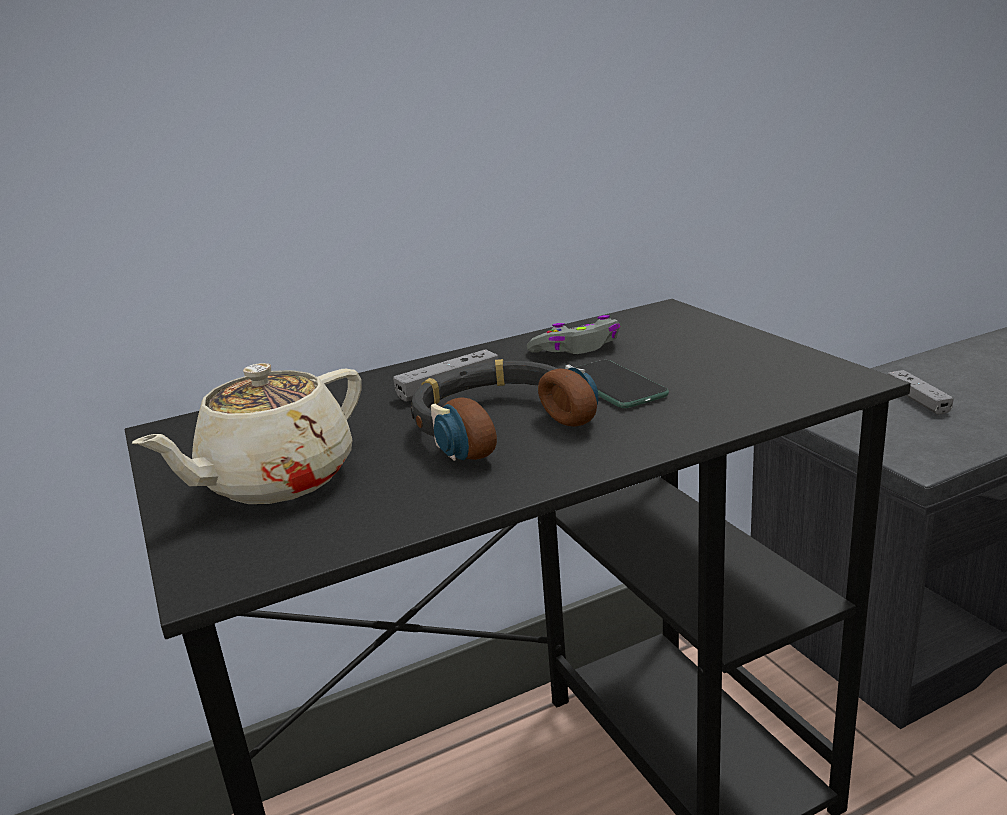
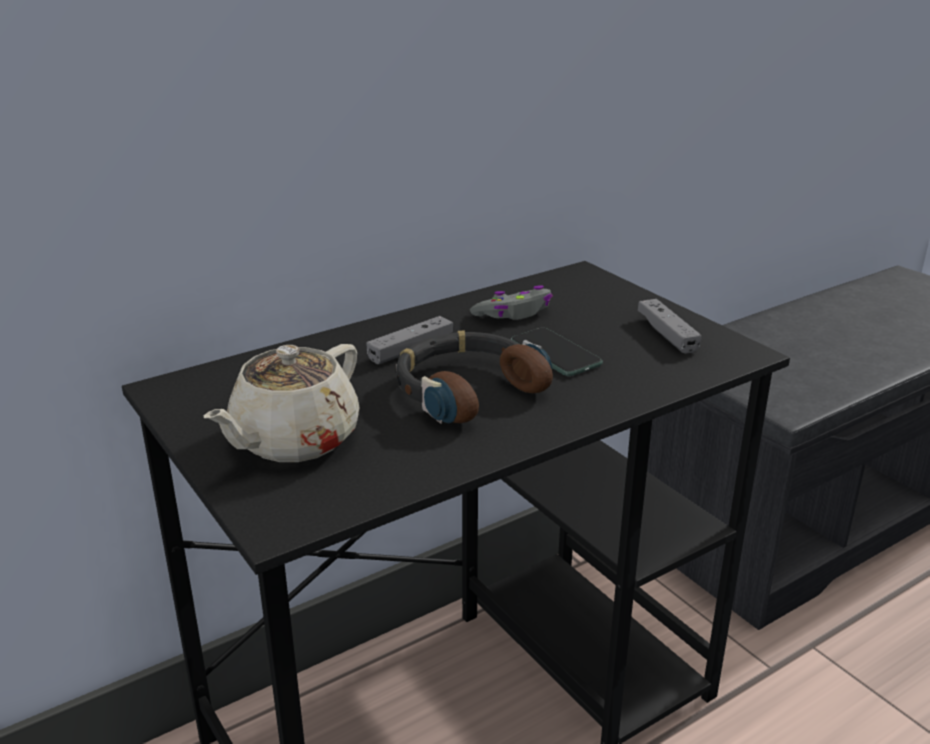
camera: 10 degrees left, 5 degrees up
(917, 399) = (784, 350): grey game controller -> grey game controller (667, 334)

